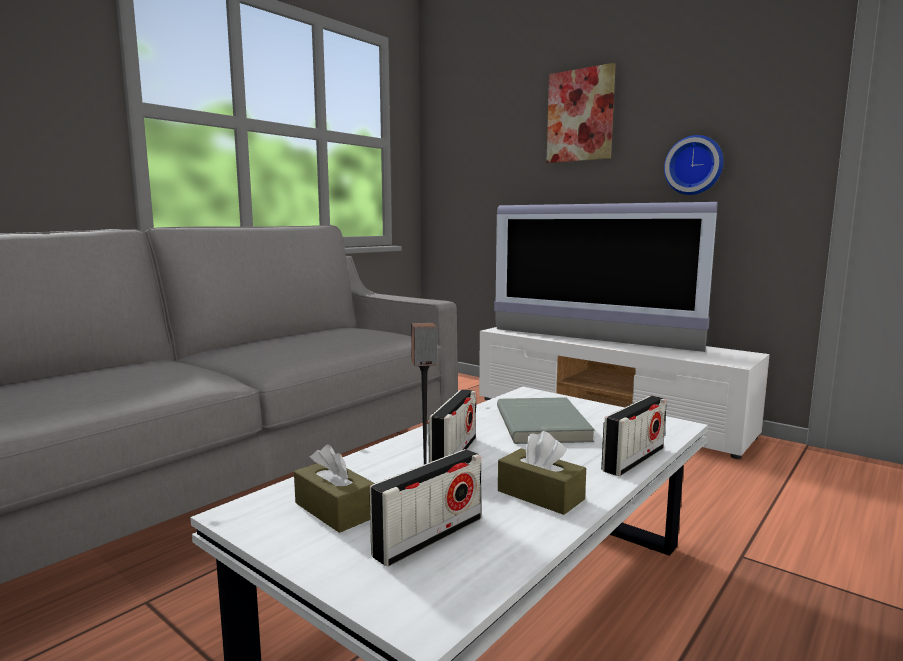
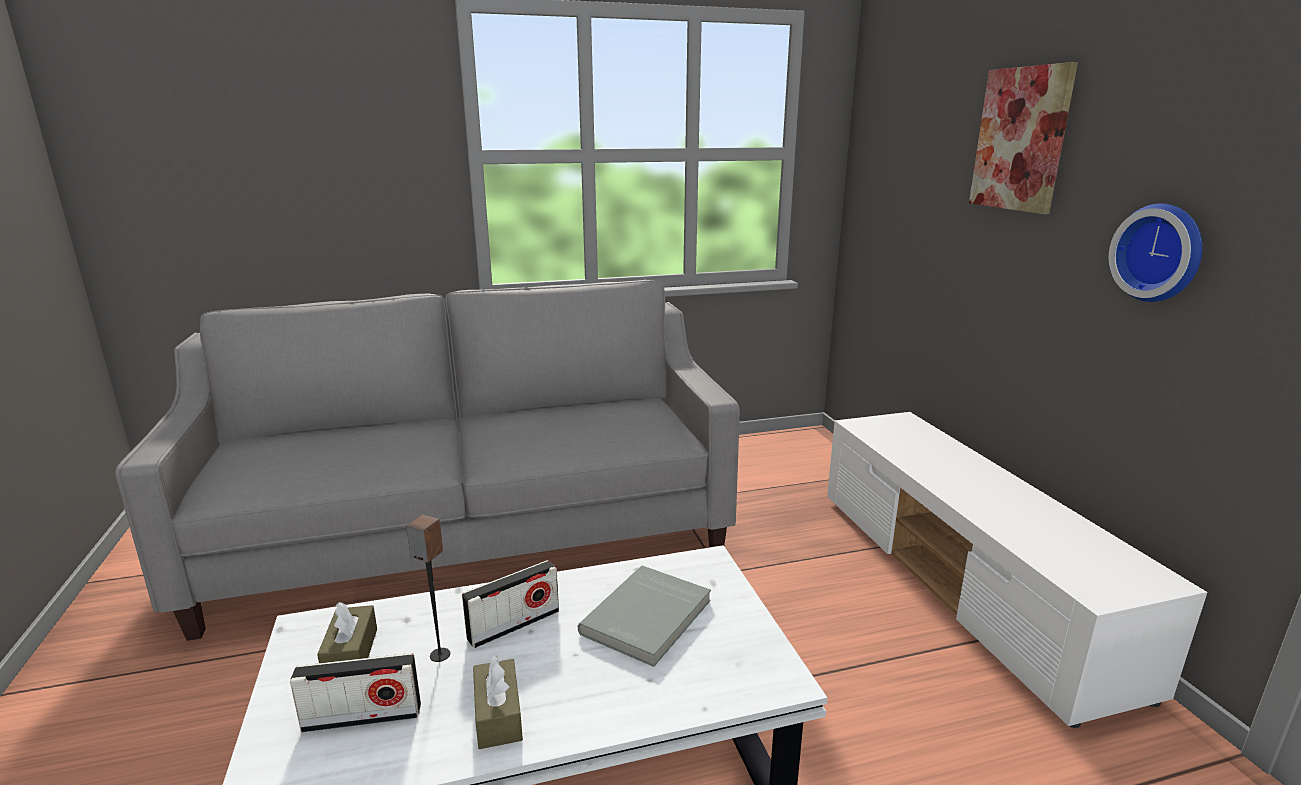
camera: 35 degrees right, 10 degrees up
(590, 339) = (953, 475): television -> none
(633, 459) = (649, 711): radio -> none

